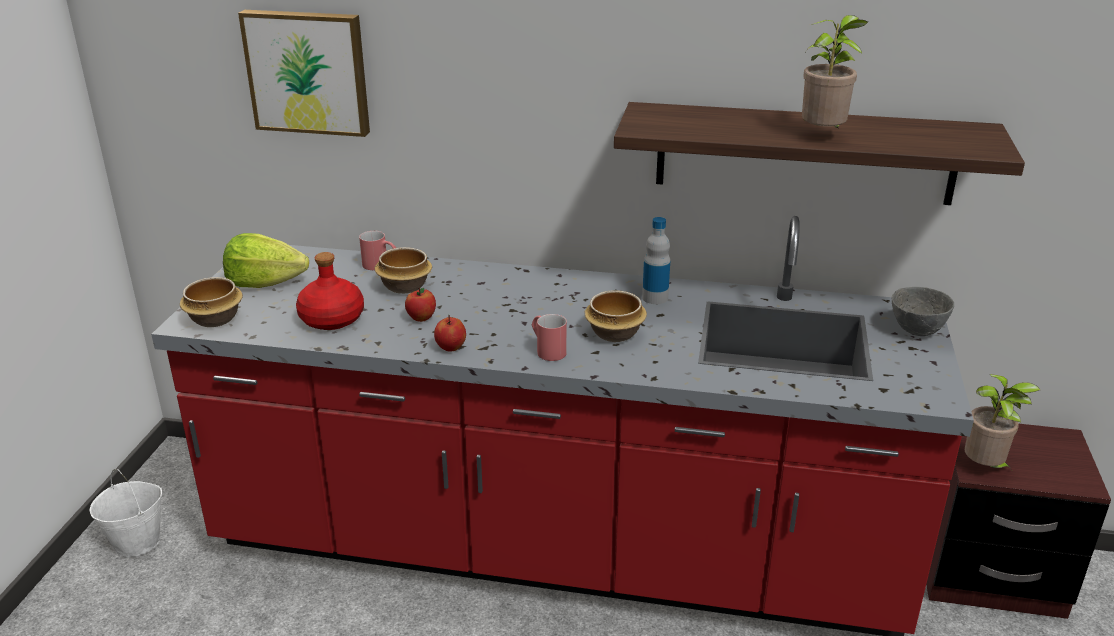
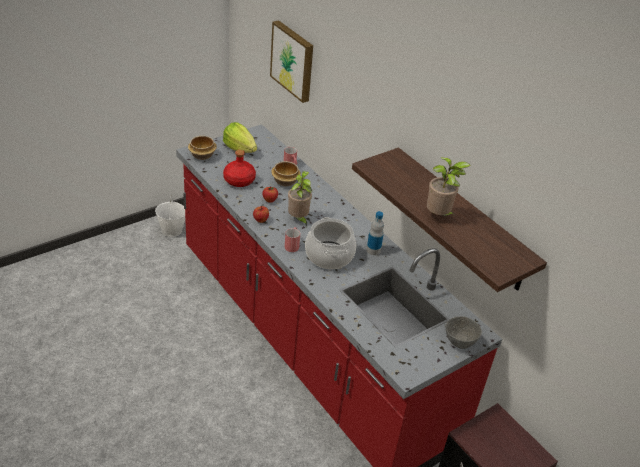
camera: 40 degrees right, 10 degrees up
(616, 333) = (329, 255): bowl -> cooking pot
(985, 468) = (472, 437): potted plant -> potted plant (298, 219)

